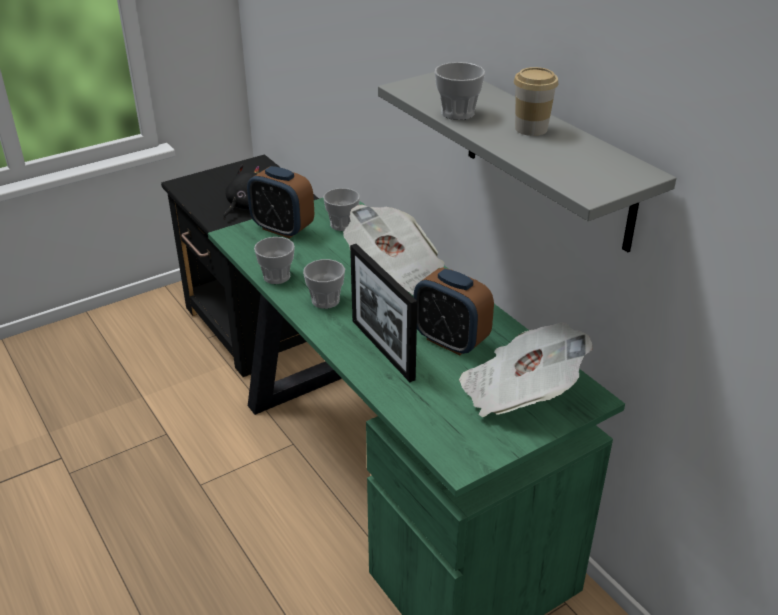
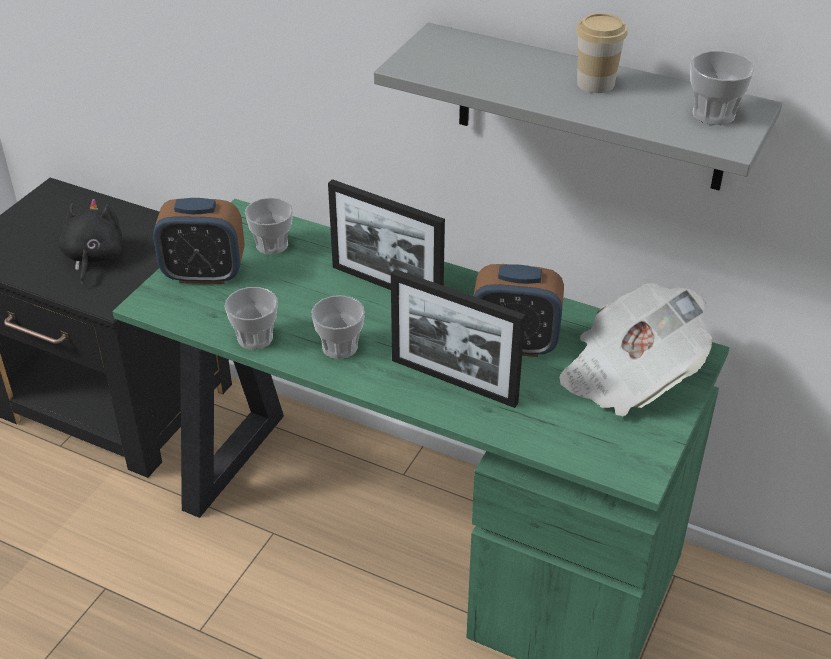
camera: 30 degrees left, 5 degrees up
(395, 273) = (386, 285): newspaper -> picture frame
(457, 113) = (502, 85): cup -> cup (713, 114)

